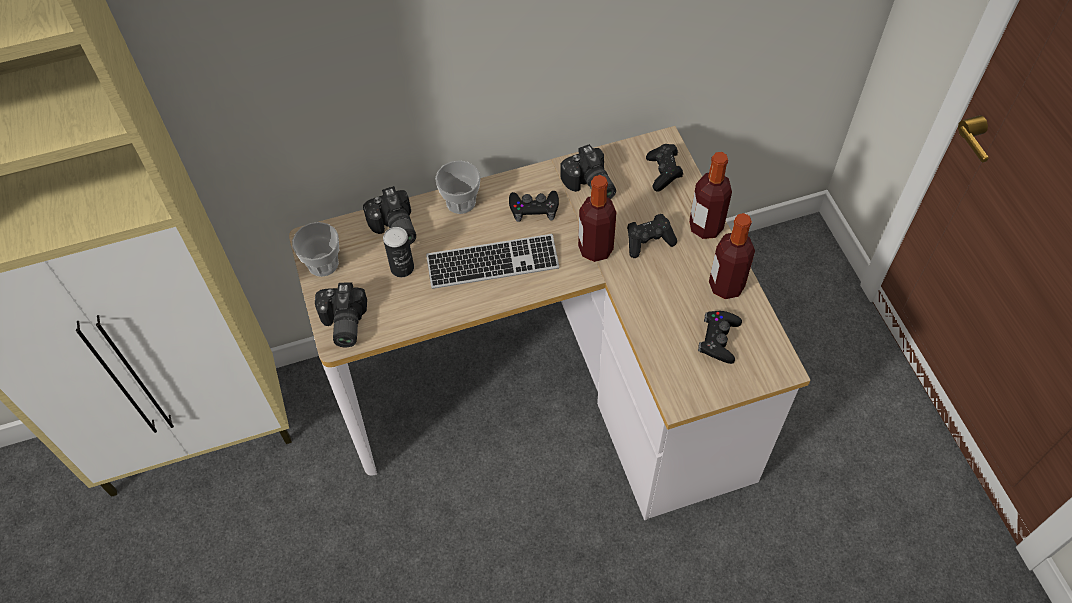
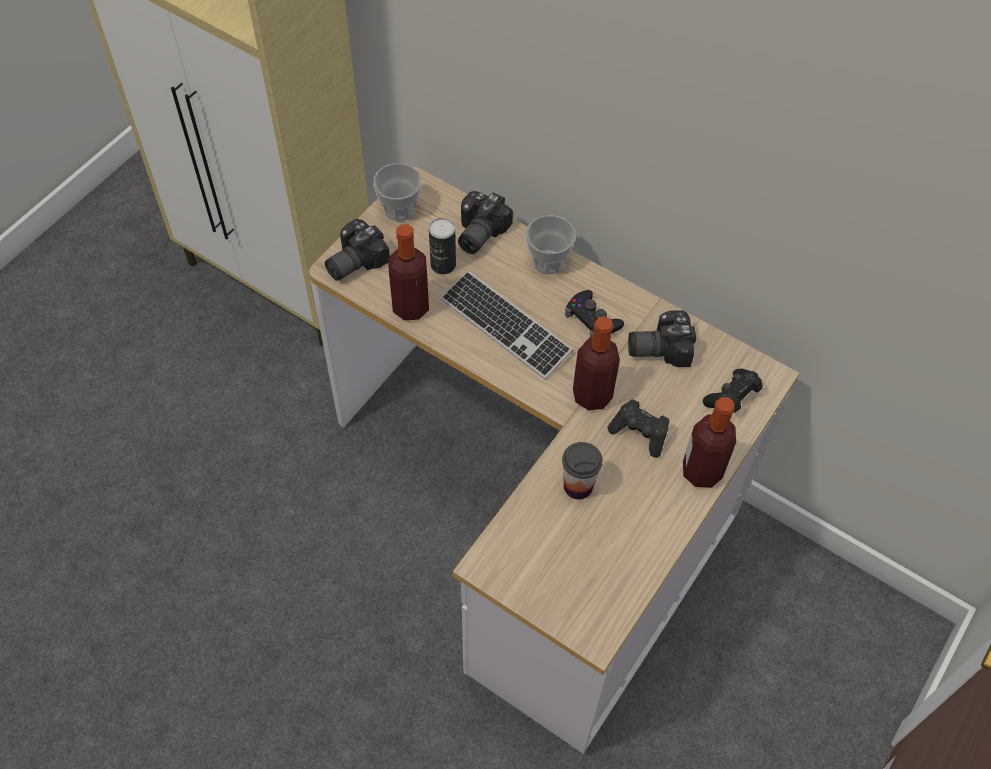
camera: 50 degrees right, 0 degrees up
(589, 186) = (658, 346): camera -> camera turned 60 degrees clockwise
(661, 304) = (578, 486): none -> cup
(719, 339) = (581, 559): black game controller -> none
(726, 285) = (648, 530): bottle -> bottle (410, 307)

